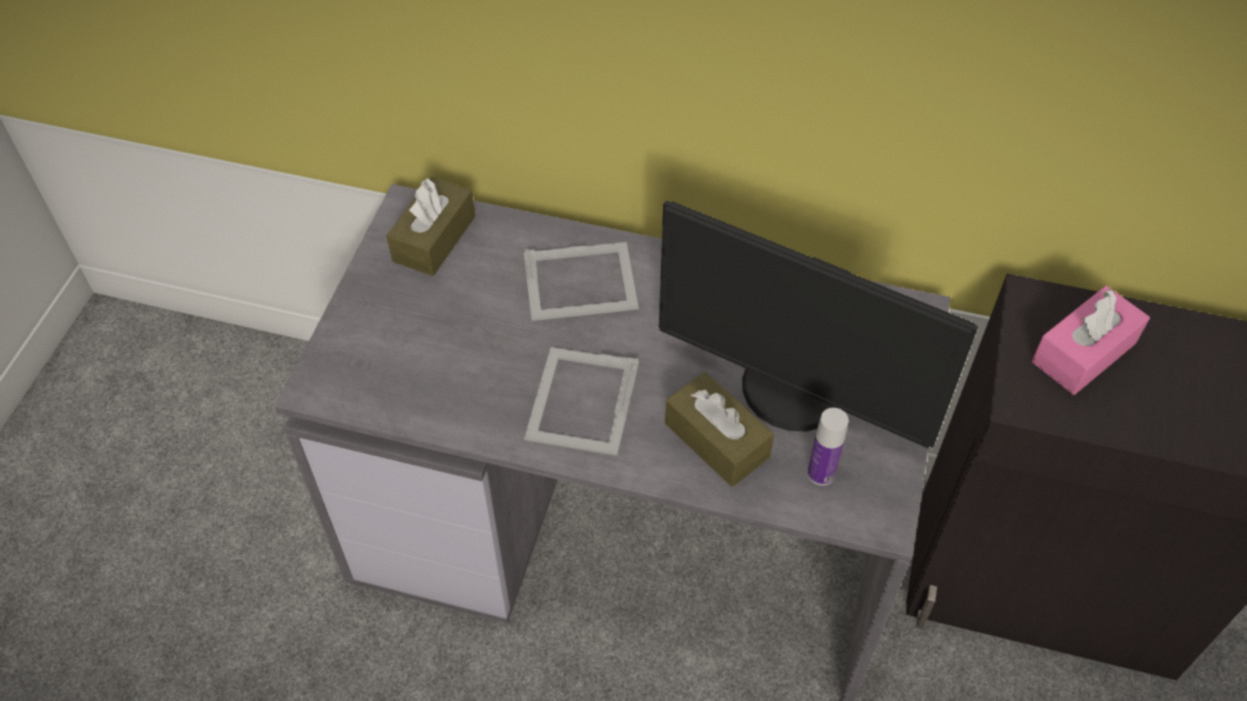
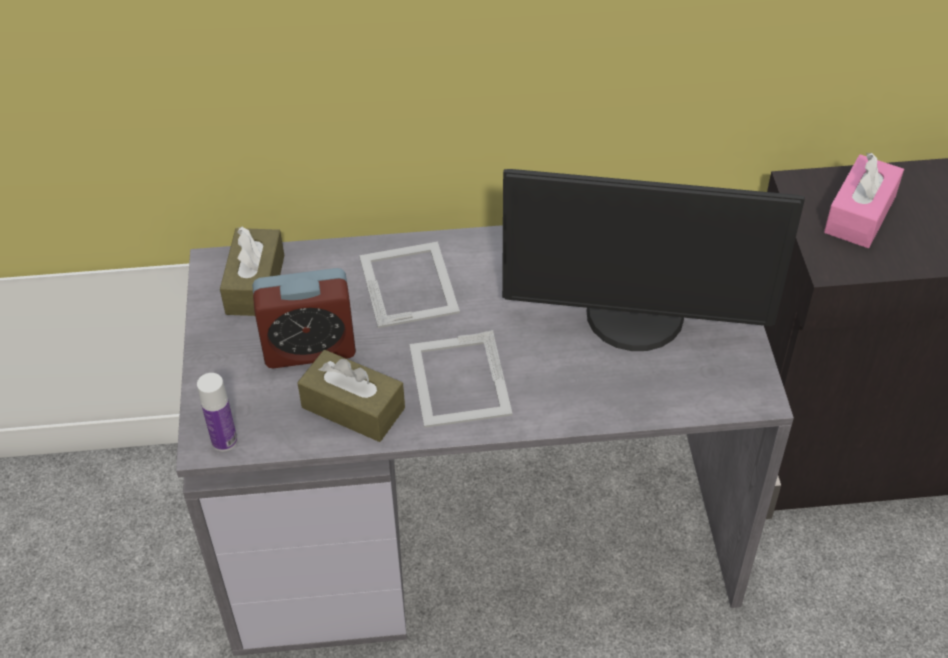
camera: 20 degrees left, 5 degrees down
(454, 321) = (309, 348): none -> alarm clock
(581, 282) = (409, 283): picture frame -> picture frame turned 75 degrees counterclockwise
(717, 440) = (591, 377): brown tissue box -> brown tissue box (353, 408)
(821, 473) = (690, 376): bottle -> bottle (224, 441)

